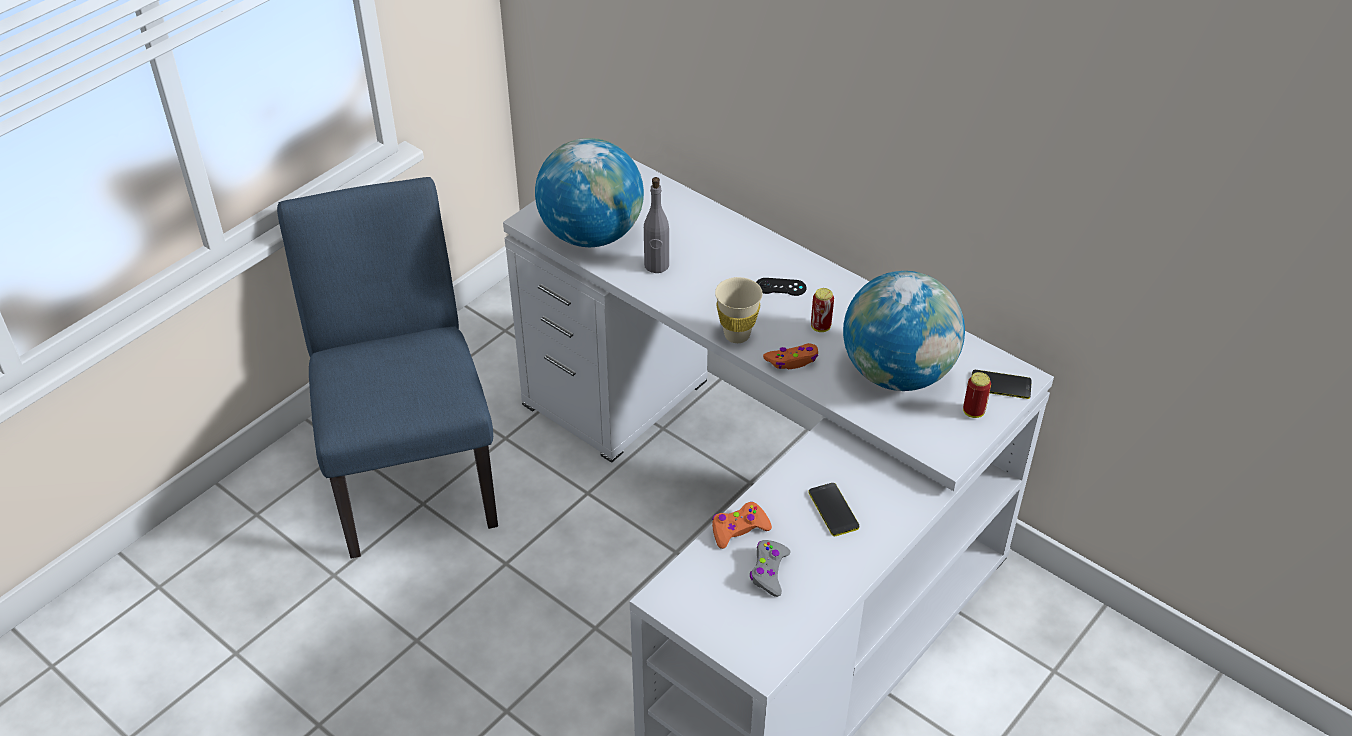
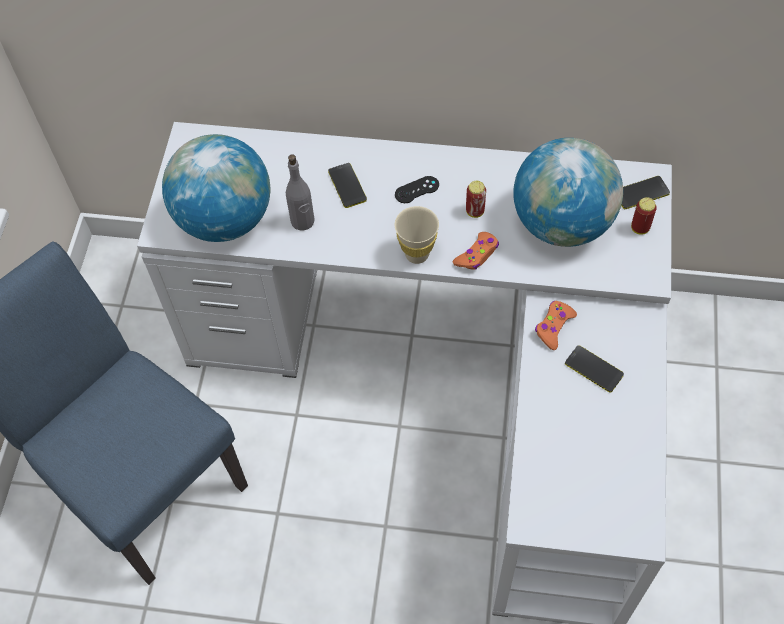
camera: 30 degrees left, 15 degrees up
(719, 257) = (347, 185): none -> phone
(738, 529) = (539, 428): orange game controller -> orange game controller (554, 327)
(769, 572) = (588, 452): grey game controller -> none

